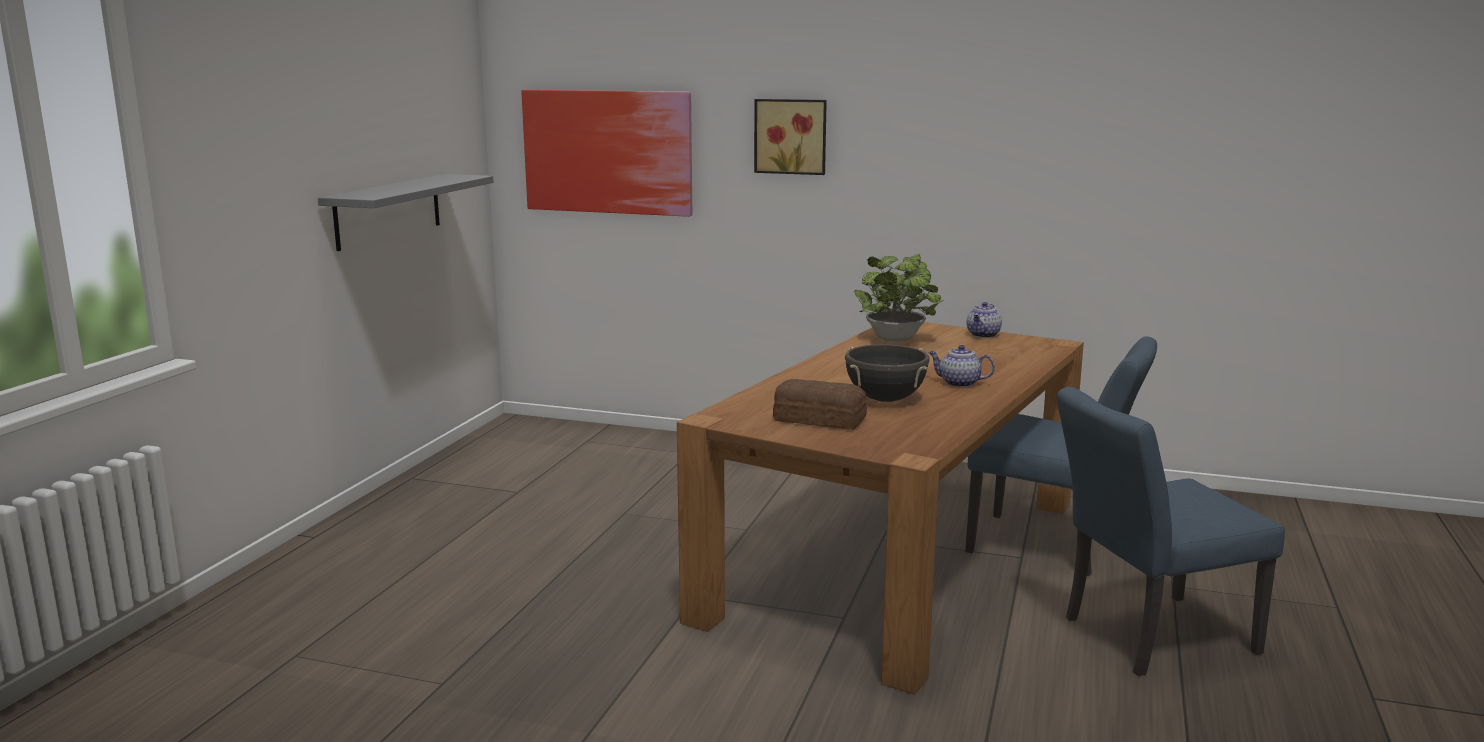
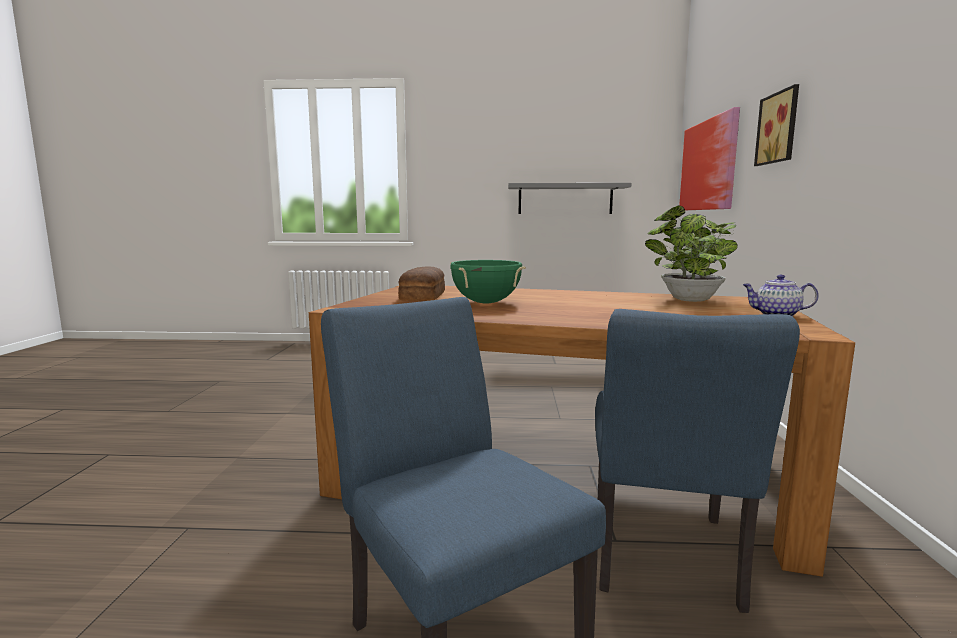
camera: 75 degrees right, 5 degrees down
(885, 399) = (486, 303): black cooking pot -> green cooking pot
(958, 383) = (561, 313): teapot -> none

